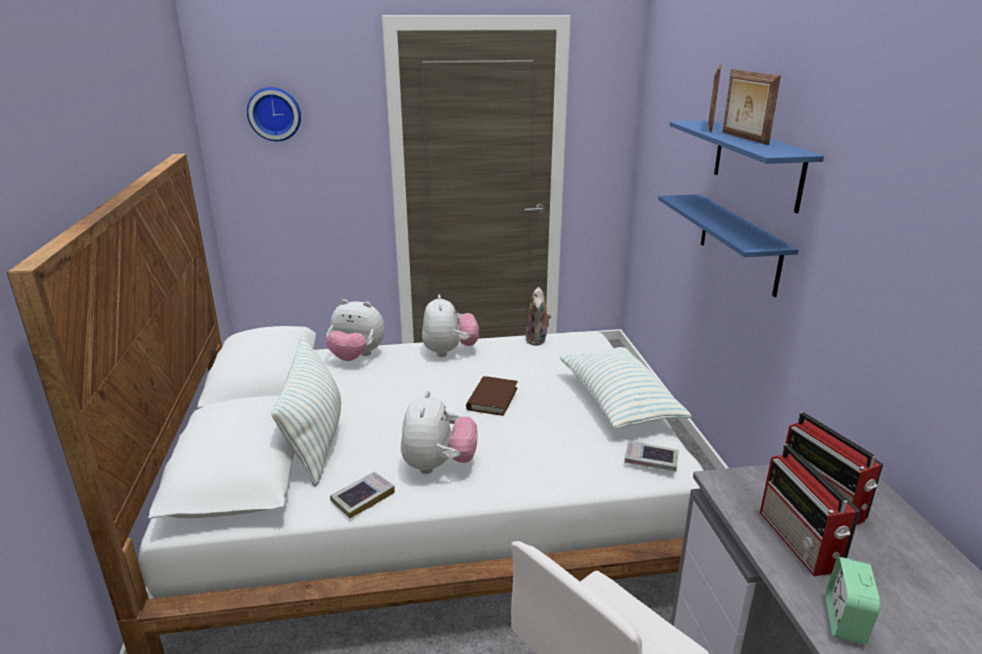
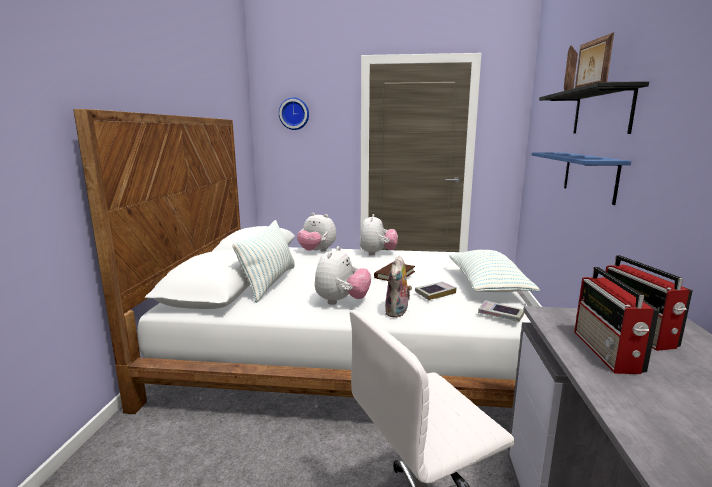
camera: 15 degrees right, 10 degrees down
(363, 498) = (283, 311): book -> book (435, 293)
(538, 340) = (440, 253): plush toy -> plush toy (398, 312)
(757, 164) = (601, 112): blue shelf -> black shelf
(845, 621) = (638, 405): alarm clock -> none

